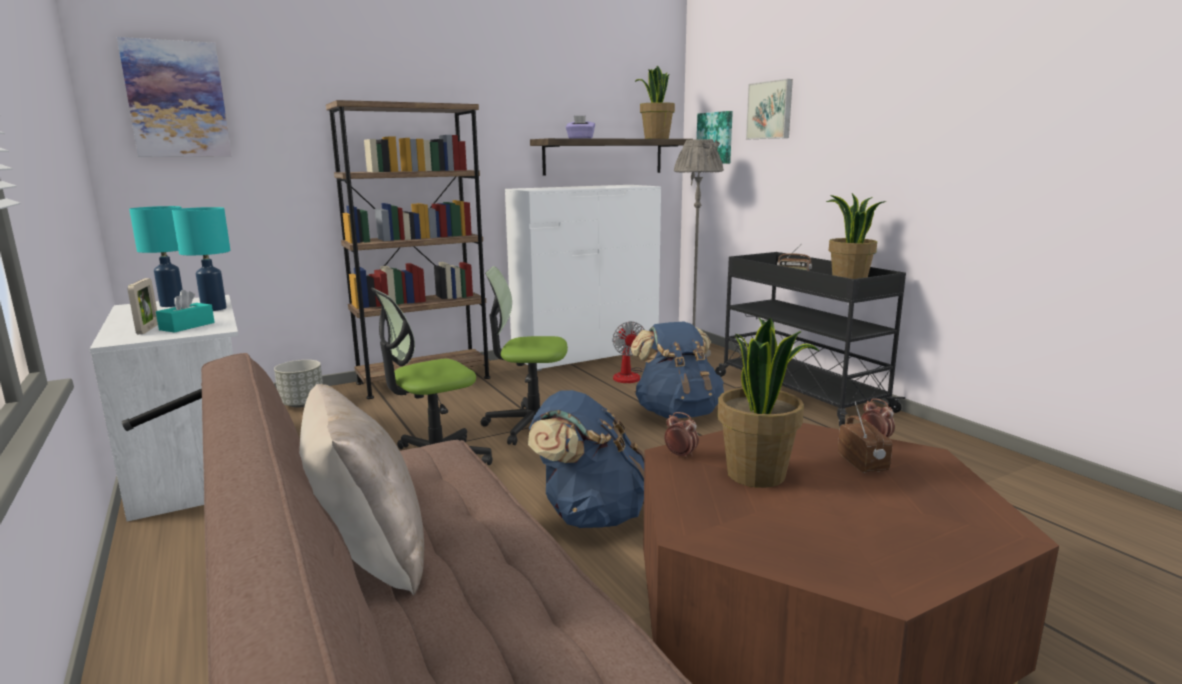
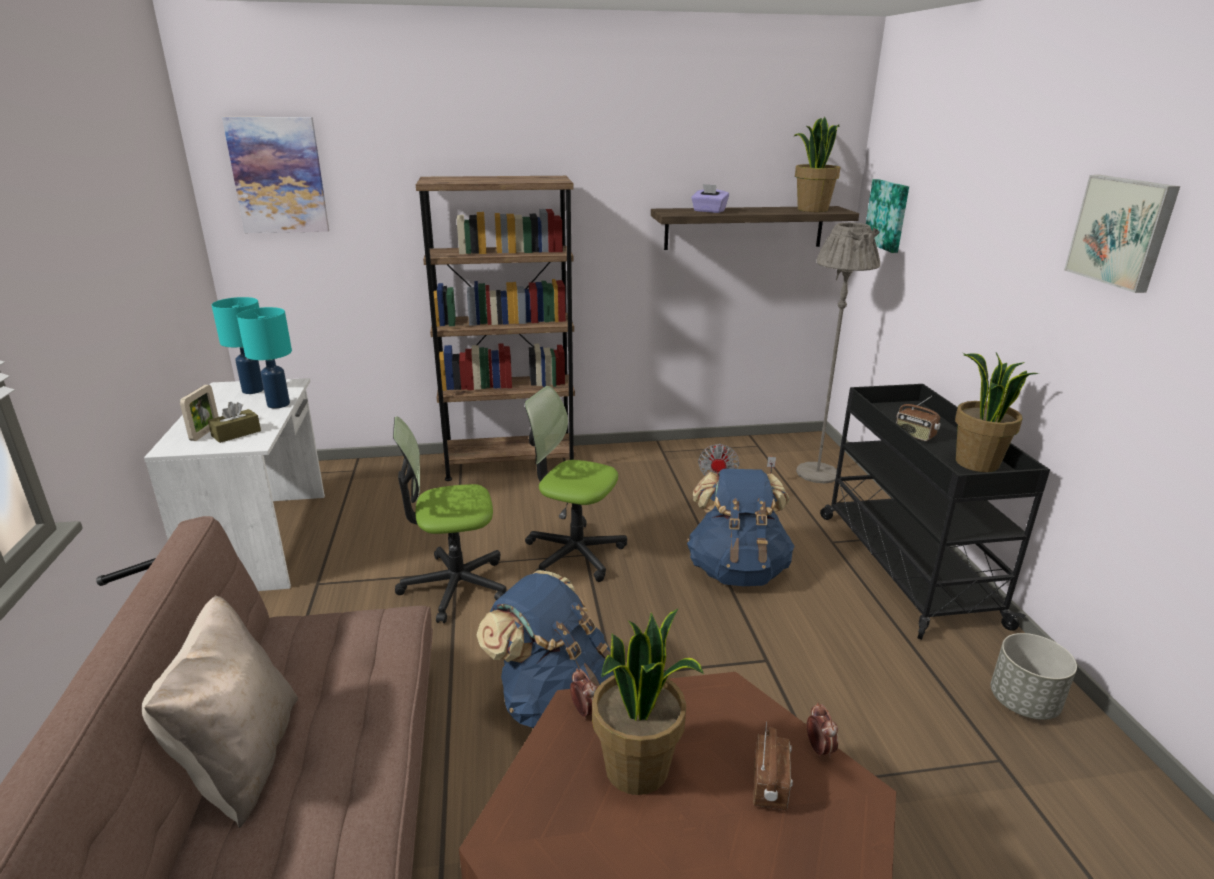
camera: 20 degrees right, 10 degrees up
(187, 326) = (236, 433): turquoise tissue box -> brown tissue box
(302, 404) = (386, 476): grey planter -> grey planter (1023, 702)
(585, 354) = (694, 453): white dresser -> none
(770, 110) = (948, 199): picture -> picture (1122, 231)

